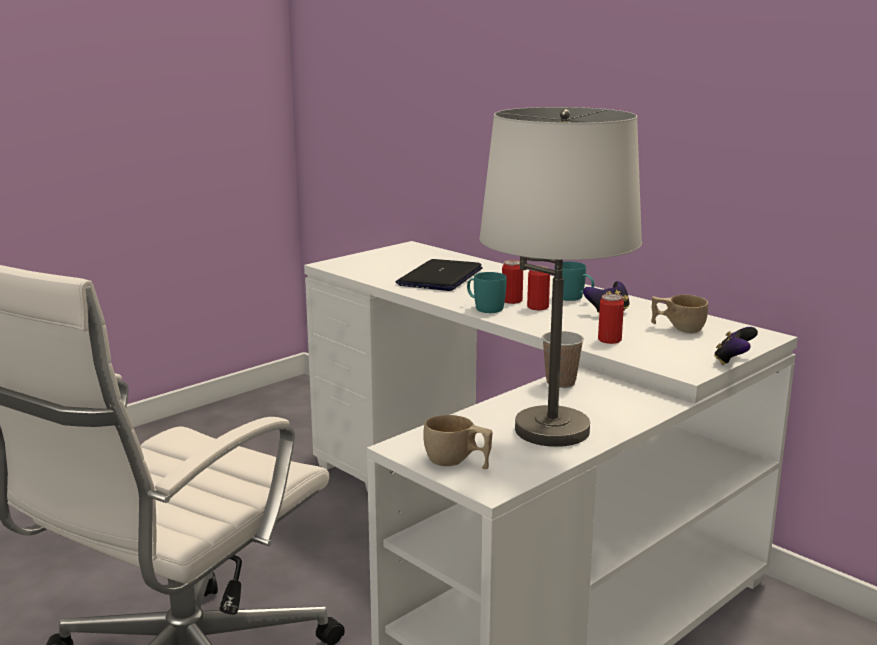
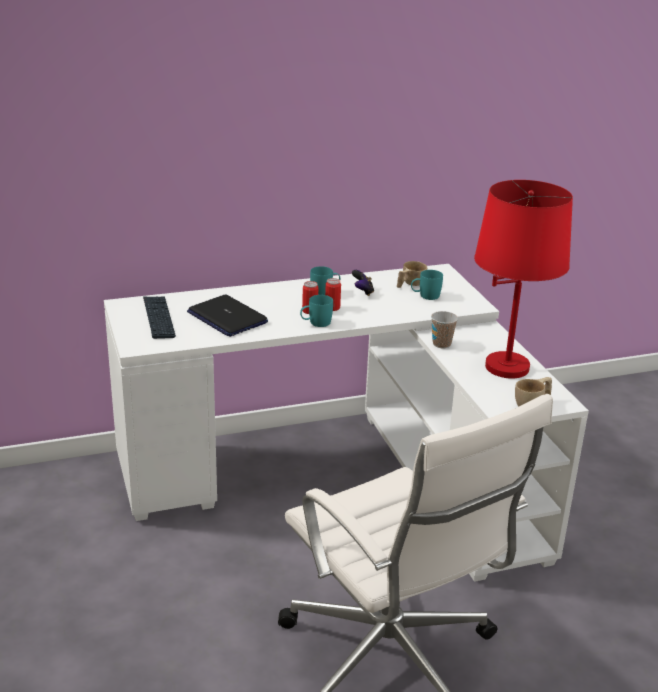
camera: 65 degrees left, 10 degrees up
(401, 259) = (158, 318): none -> keyboard
(553, 430) = (506, 367): white table lamp -> red table lamp
(609, 340) = (413, 308): can -> none
(659, 340) = (425, 296): none -> turquoise mug
(733, 361) = (473, 290): game controller -> none

